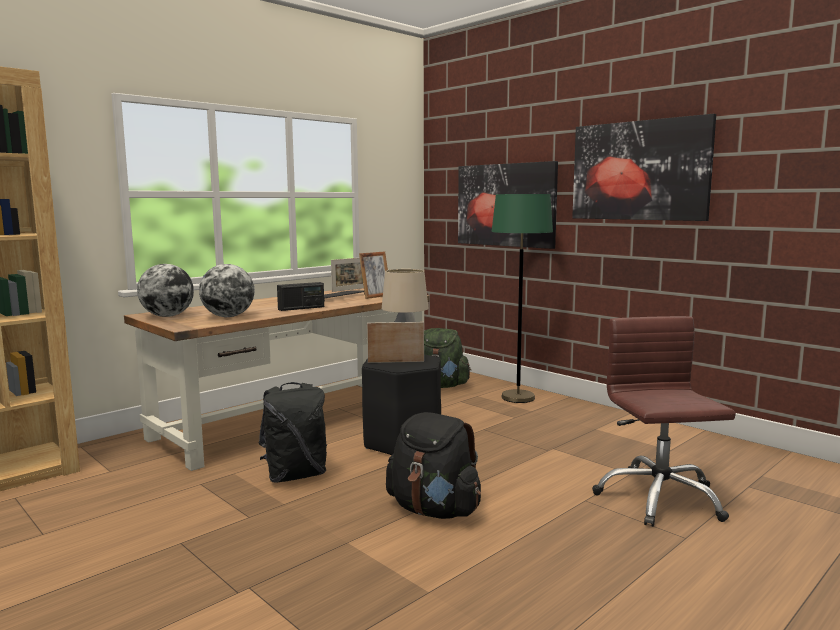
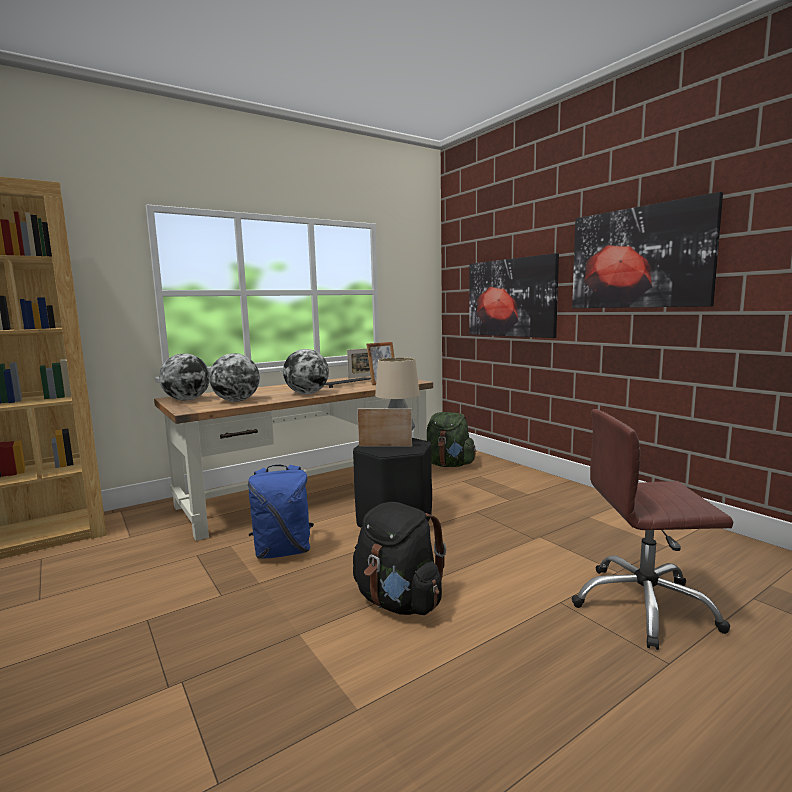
camera: 10 degrees right, 0 degrees up
(295, 475) = (283, 551): black backpack -> blue backpack
(301, 308) = (307, 393): radio -> globe
(518, 398) = (518, 479): green floor lamp -> none
(658, 498) = (644, 606): brown office chair -> brown office chair turned 90 degrees counterclockwise

